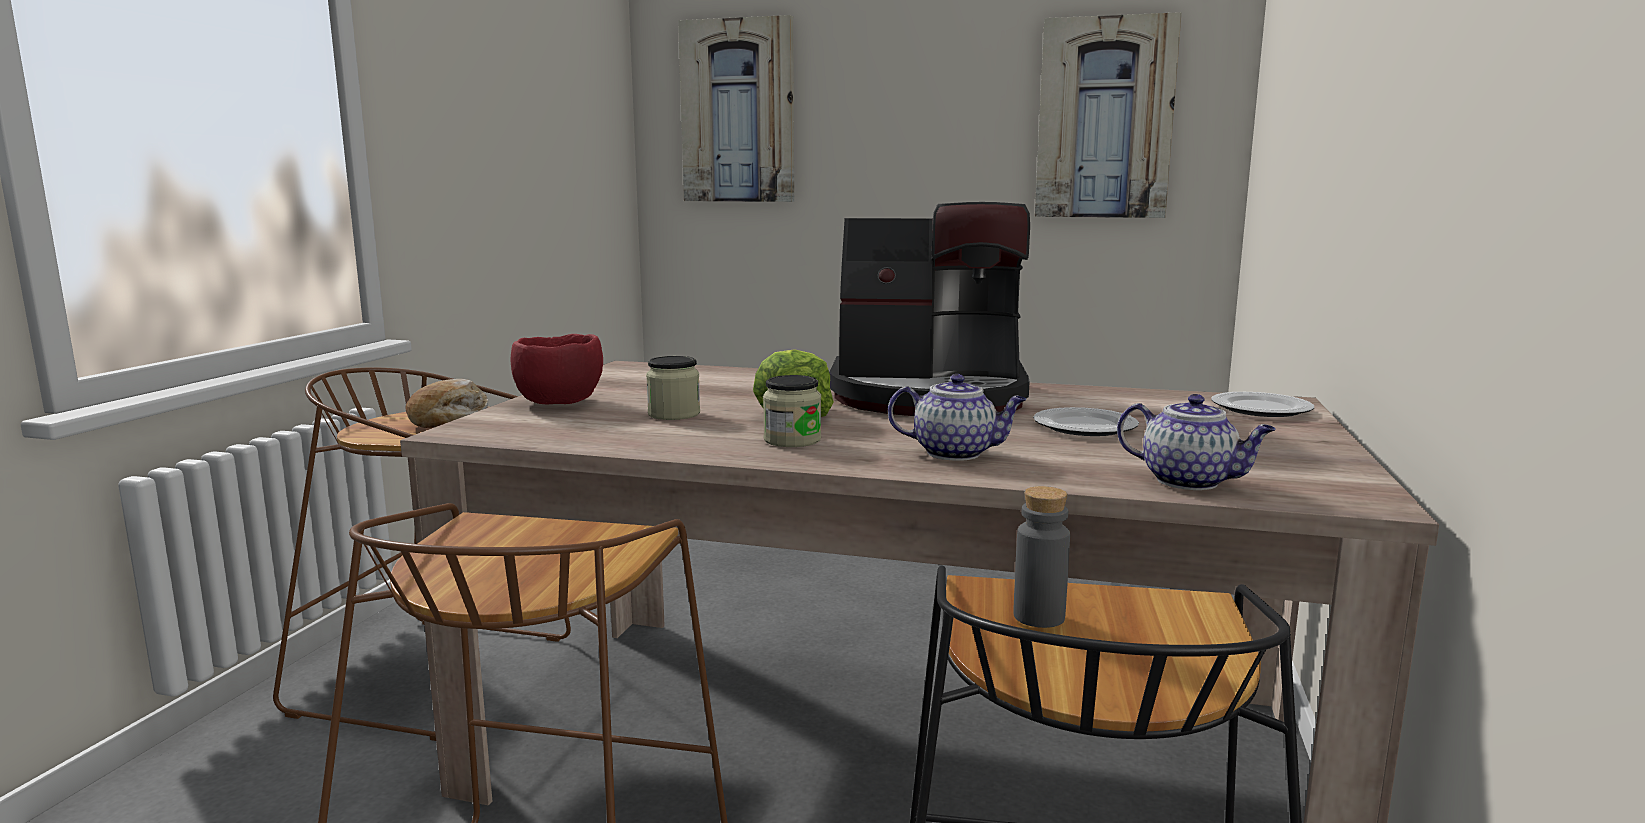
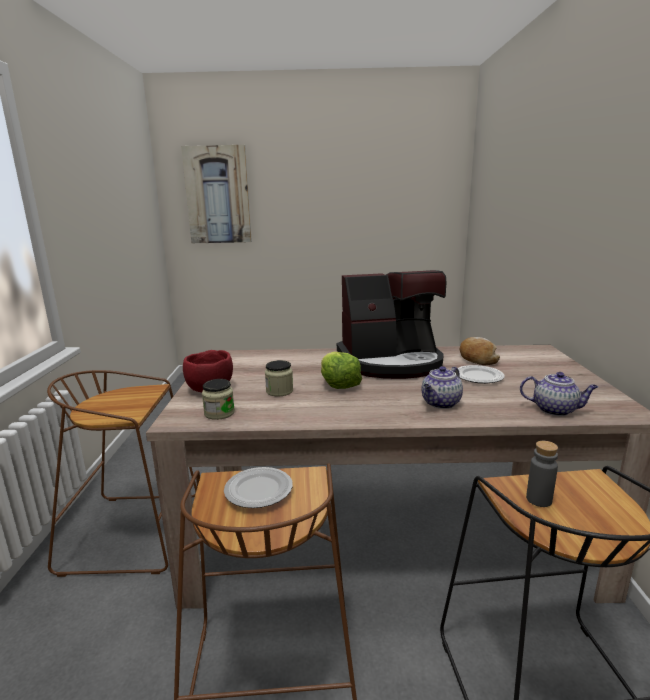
camera: 15 degrees left, 5 degrees up
(450, 419) = (134, 399): bread -> bread (477, 358)
(792, 440) = (357, 404): jar -> jar (219, 413)
(956, 453) = (441, 403): teapot -> teapot turned 135 degrees clockwise
(1105, 119) = (403, 198): picture -> none
(1261, 409) = (538, 355): plate -> plate (259, 491)

